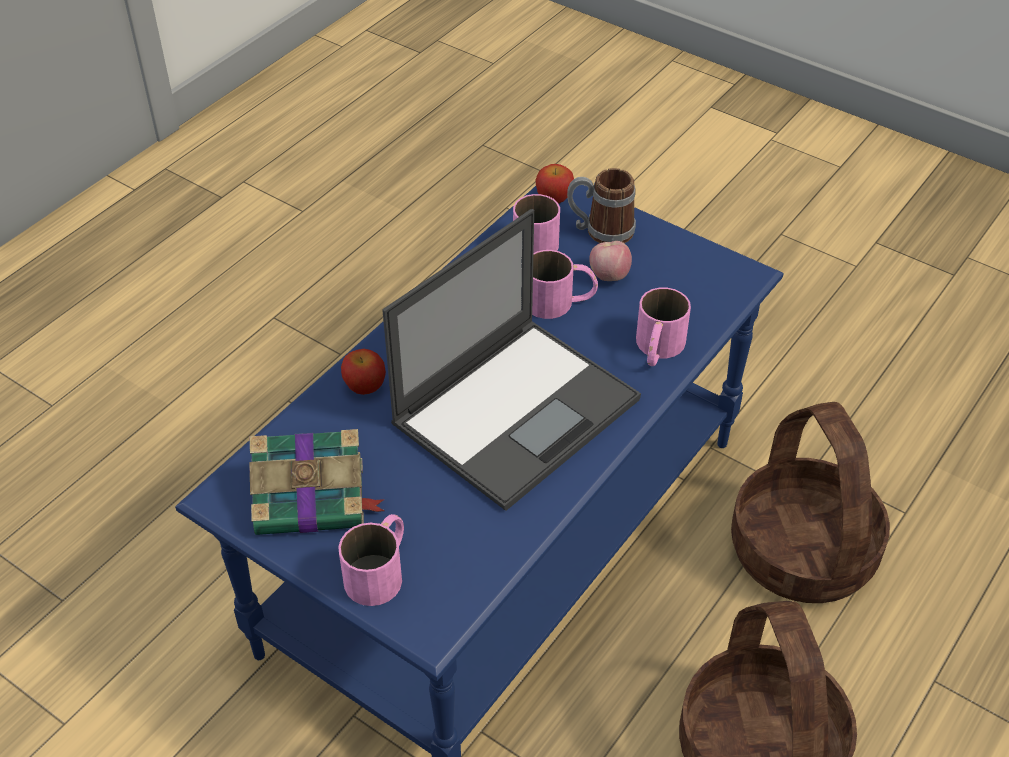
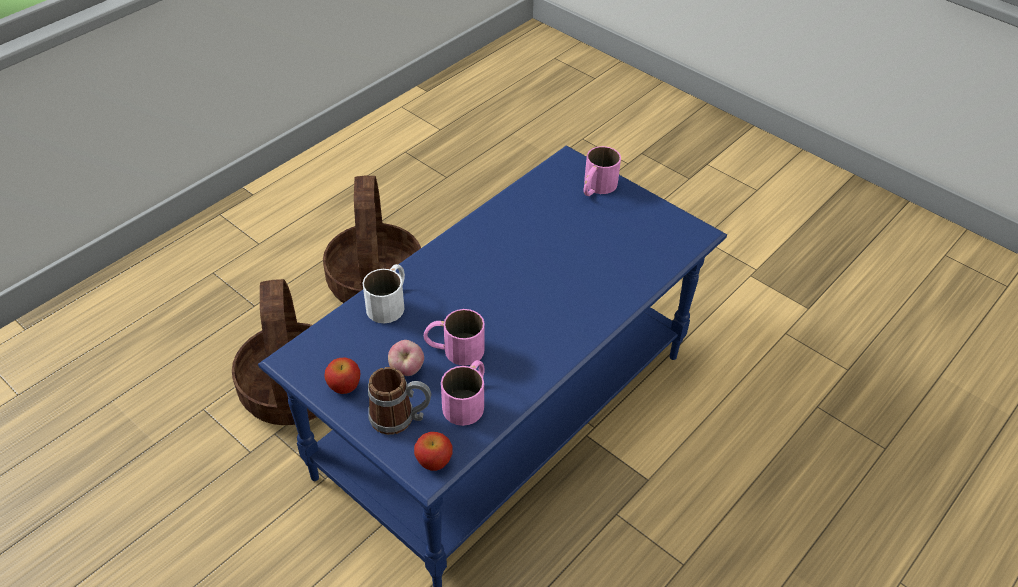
camera: 175 degrees left, 0 degrees up
(313, 498) = (640, 227): book -> none
(364, 386) = (611, 294): apple -> apple (344, 386)
(518, 409) = (503, 268): laptop -> none
(657, 349) = (390, 302): pink mug -> white mug

